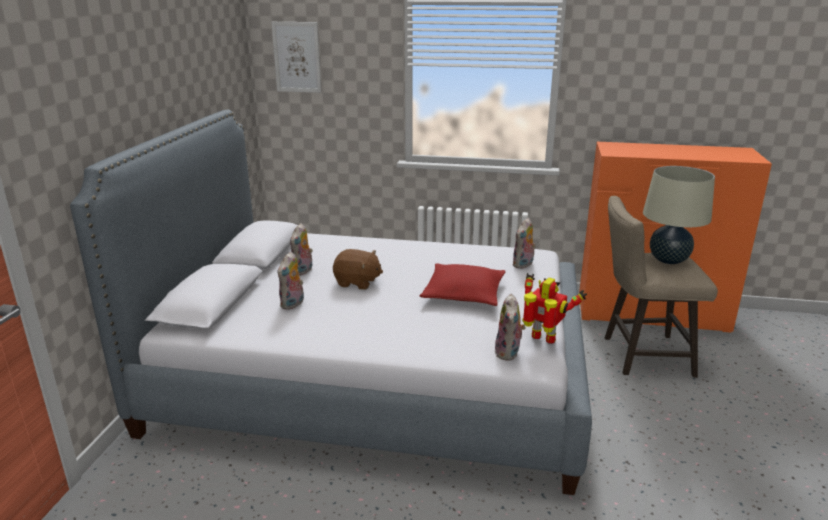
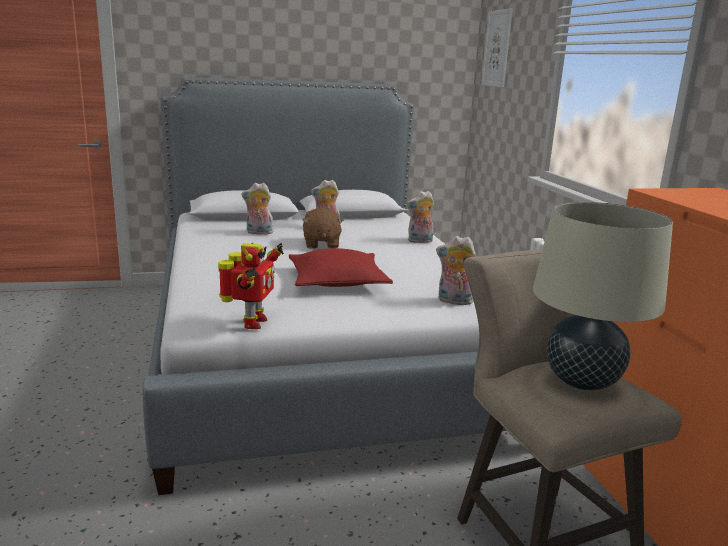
camera: 65 degrees right, 5 degrees down
(509, 353) = (208, 309): plush toy -> plush toy (420, 241)

